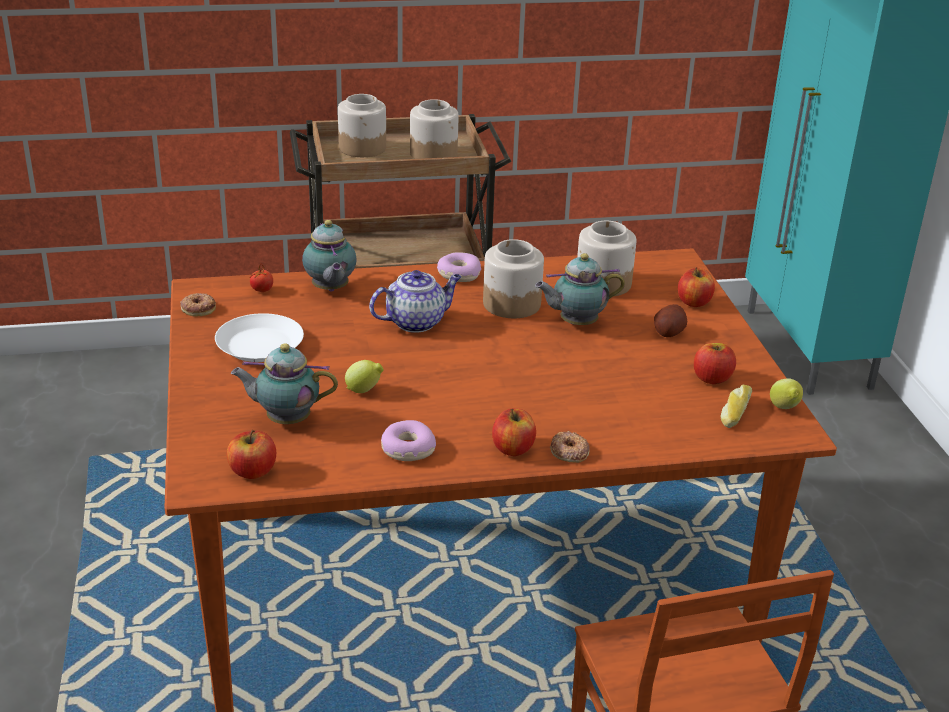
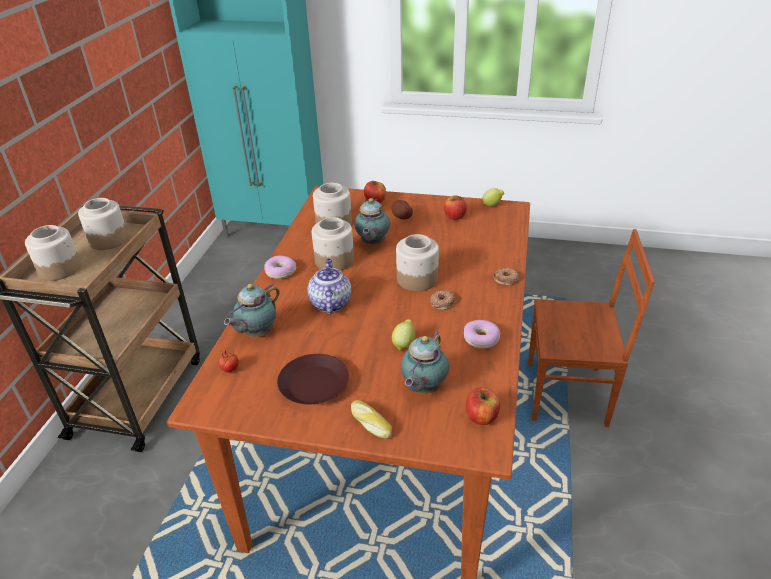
camera: 65 degrees left, 5 degrees up
(198, 308) = (231, 411): donut -> donut (442, 302)
(259, 345) = (313, 385): white plate -> brown plate
(330, 289) = (257, 333): teapot -> teapot turned 120 degrees clockwise
(512, 374) = (416, 279): none -> jar
(513, 448) = (496, 298): apple -> none
(734, 411) = (488, 219): bread -> bread (369, 423)

